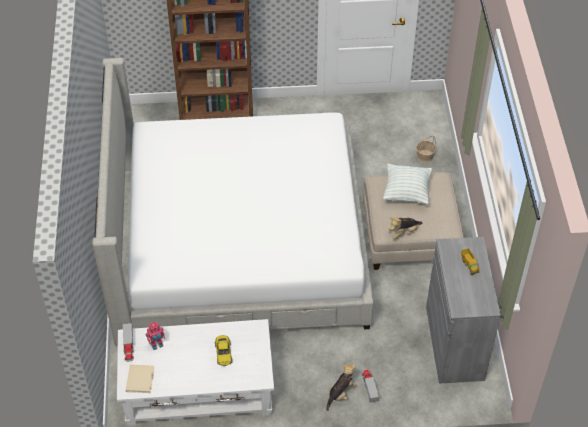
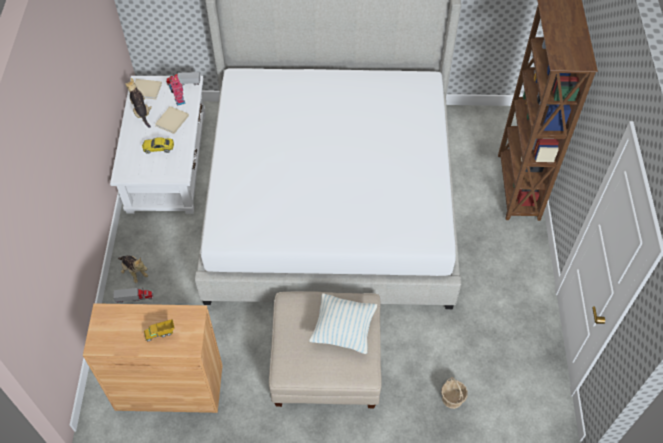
camera: 95 degrees right, 5 degrees up
(186, 347) = (171, 121): none -> beige book
(403, 232) = (283, 319): plush toy -> plush toy (141, 112)
(454, 343) = (169, 387): grey cabinet -> brown cabinet

